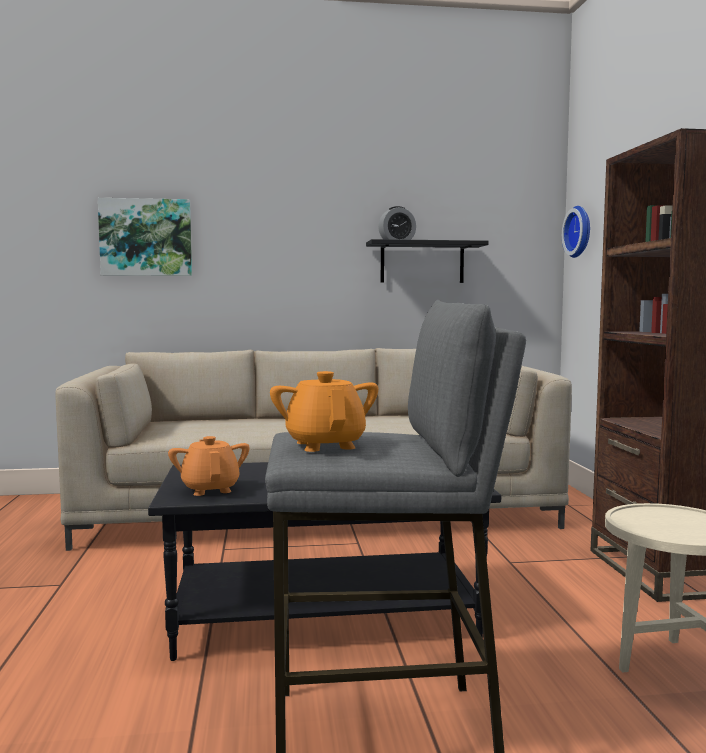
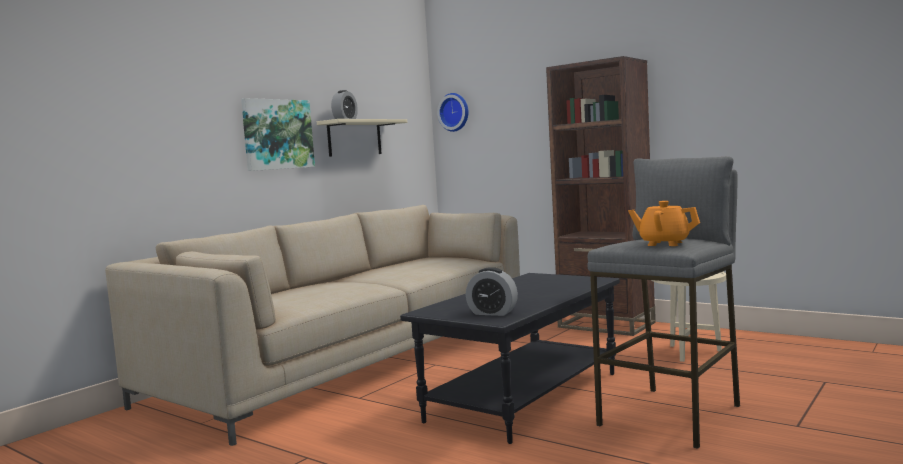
camera: 45 degrees left, 0 degrees up
(146, 237) = (131, 118): picture -> picture (277, 134)
(210, 489) = (492, 313): orange teapot -> alarm clock
(422, 262) = (354, 138): black shelf -> beige shelf

